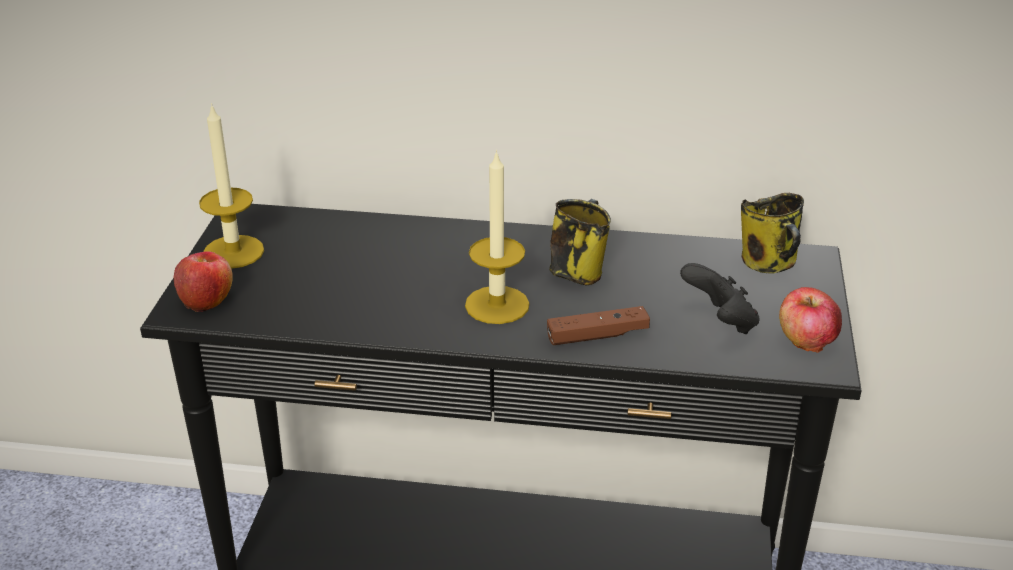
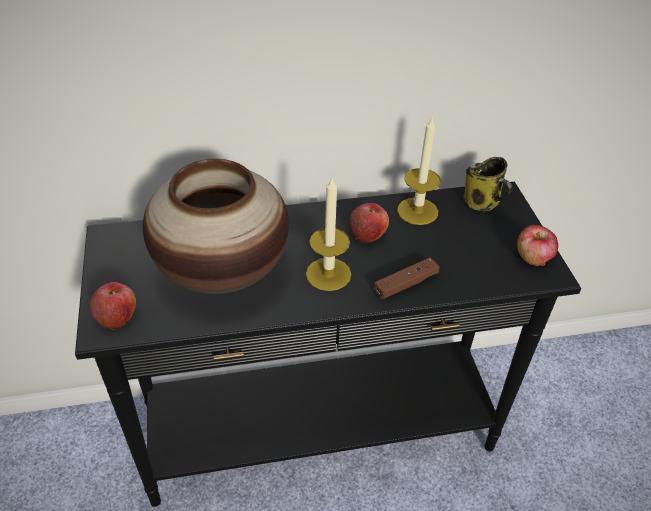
camera: 20 degrees left, 10 degrees up
(233, 252) = (117, 269): candle -> candle (417, 211)
(358, 279) = (221, 273): none -> vase
(578, 271) = (368, 234): mug -> apple
(720, 322) = (476, 256): black game controller -> none

